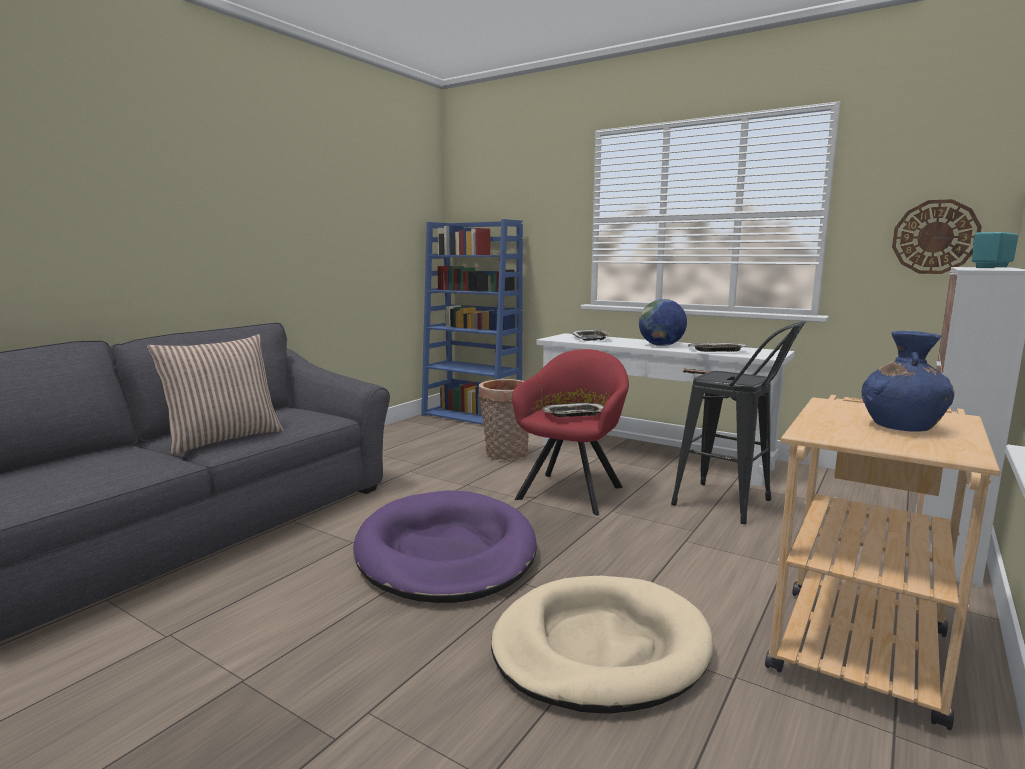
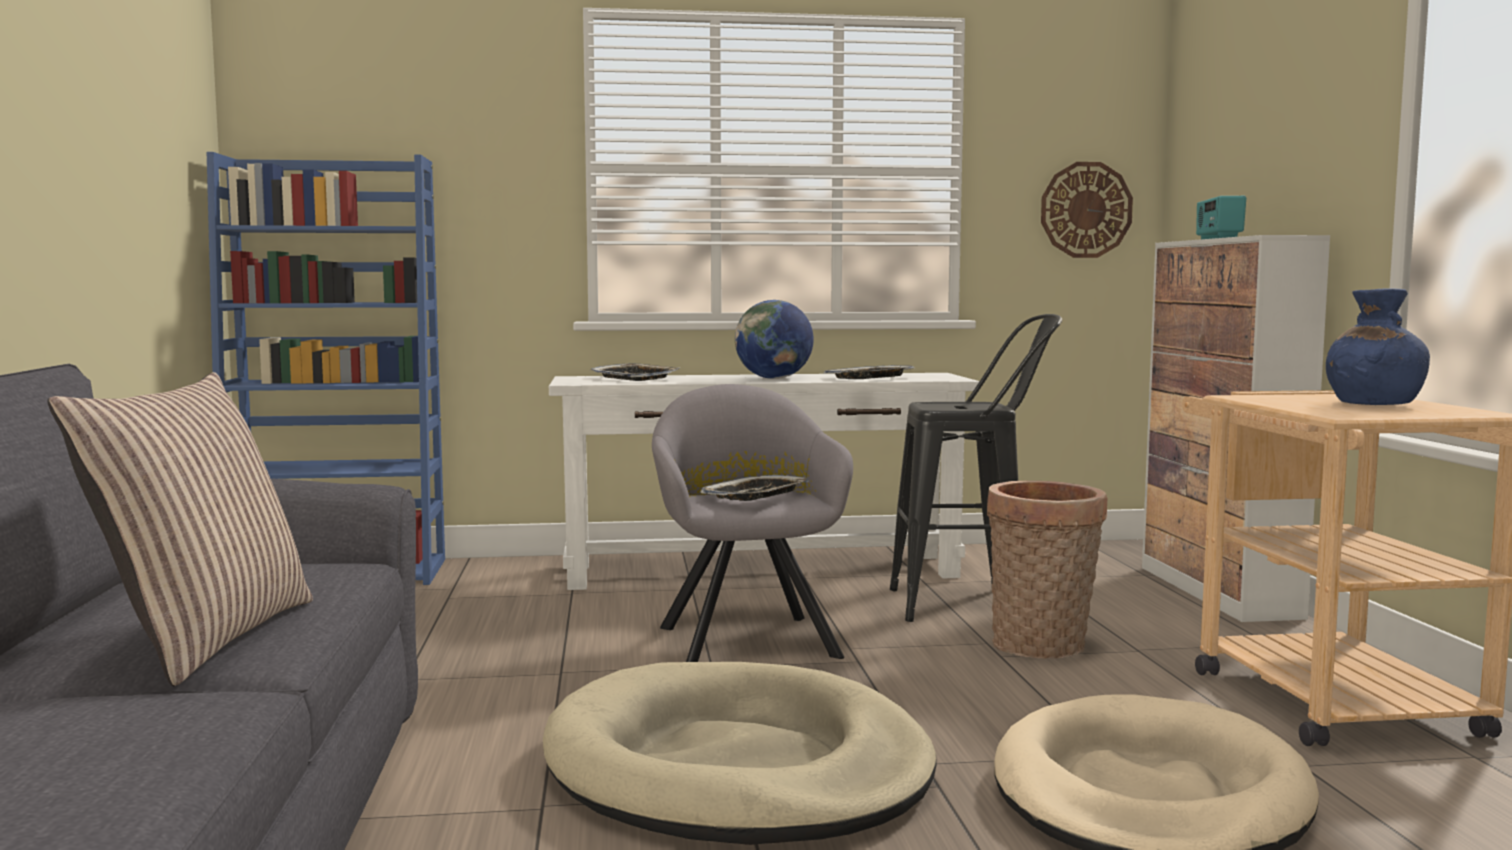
camera: 40 degrees left, 5 degrees down
(446, 552) = (737, 767): purple dog bed -> beige dog bed
(505, 456) = (538, 618): basket -> basket (1042, 648)
(572, 490) = (746, 638): red armchair -> grey armchair

